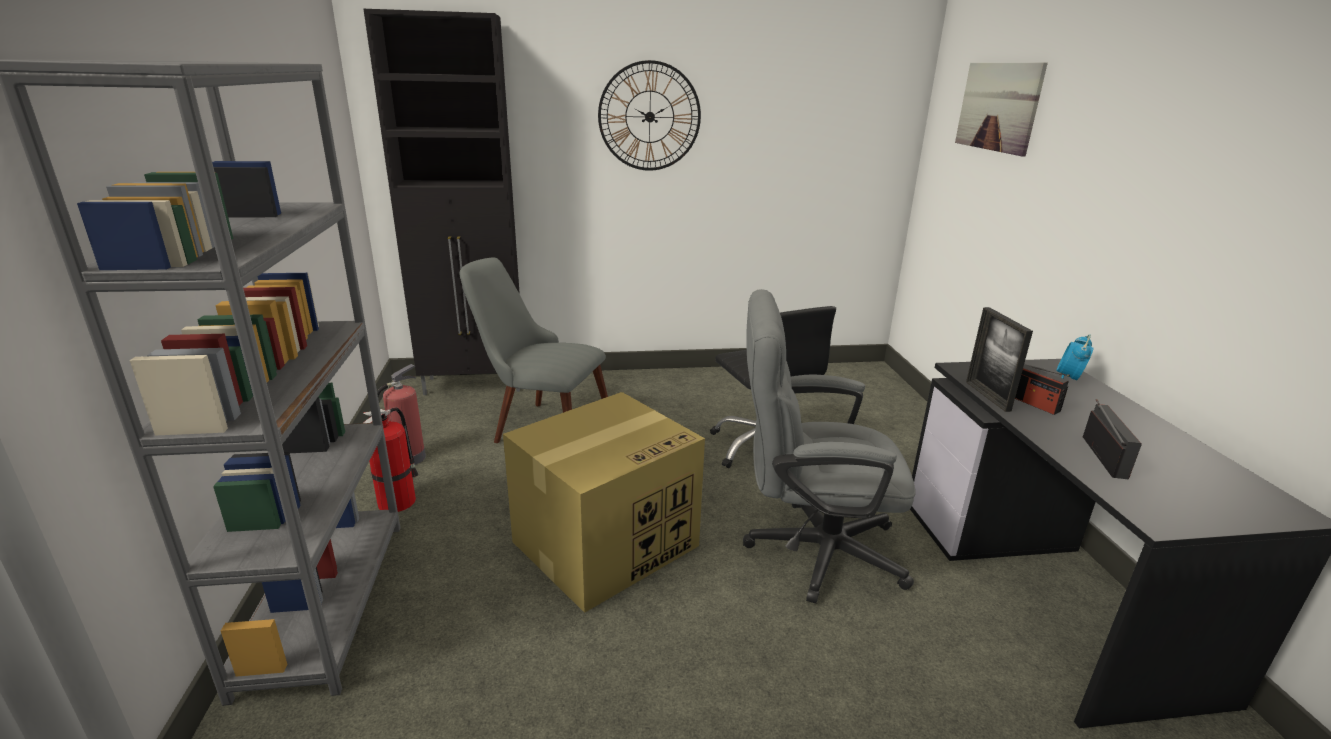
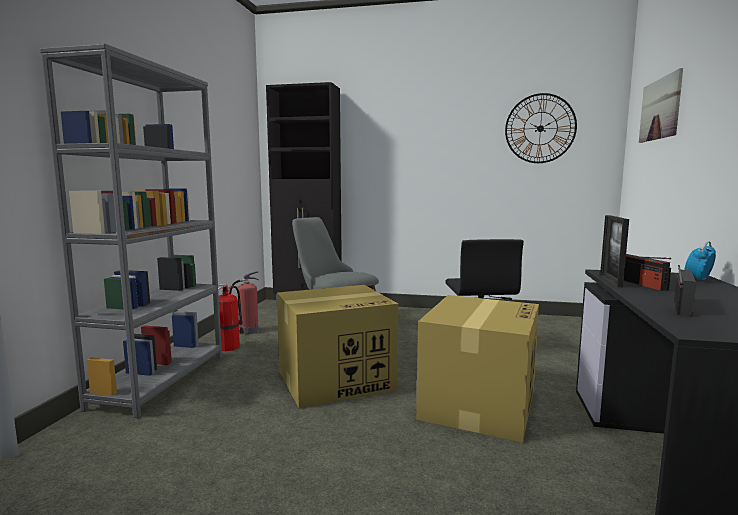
camera: 20 degrees right, 15 degrees down
(649, 117) = (425, 140): wall clock -> wall clock (540, 128)
(809, 549) = (478, 403): grey office chair -> cardboard box

